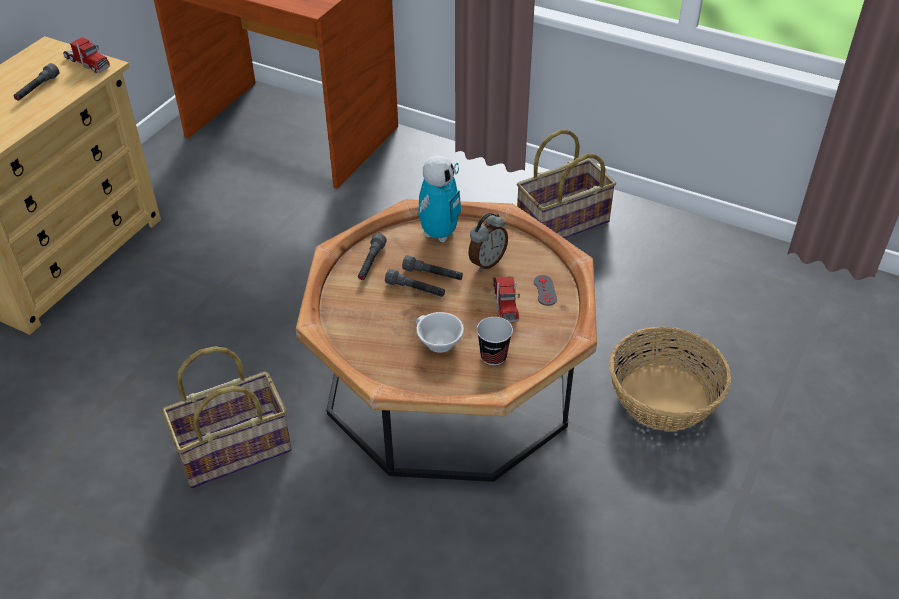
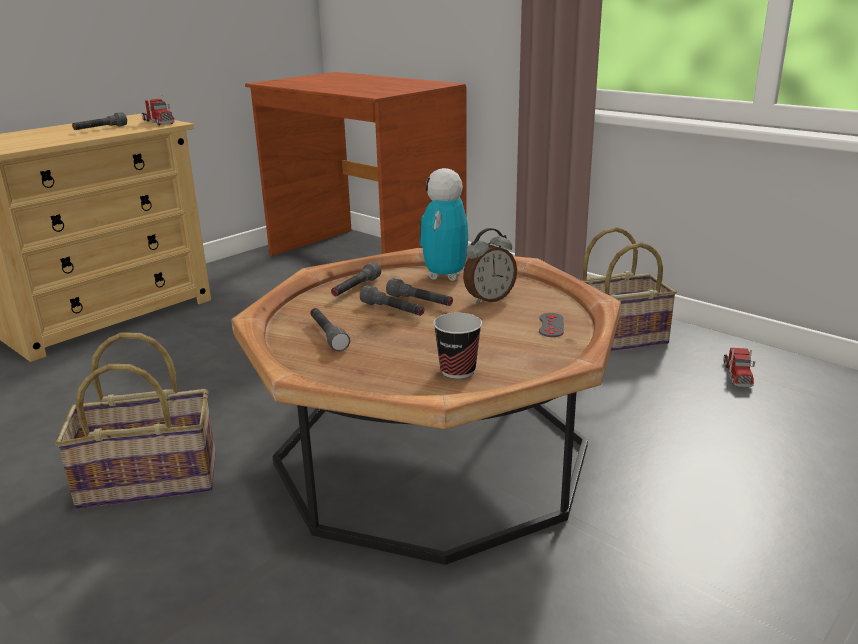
camera: 15 degrees right, 20 degrees down
(378, 330) = (328, 335): none -> grey flashlight
(437, 342) = (393, 352): white cup -> none
(439, 233) = (445, 276): toy robot -> toy robot turned 150 degrees clockwise
(505, 302) = (495, 329): toy truck -> toy truck (737, 374)
(664, 397) = (713, 508): basket -> none

